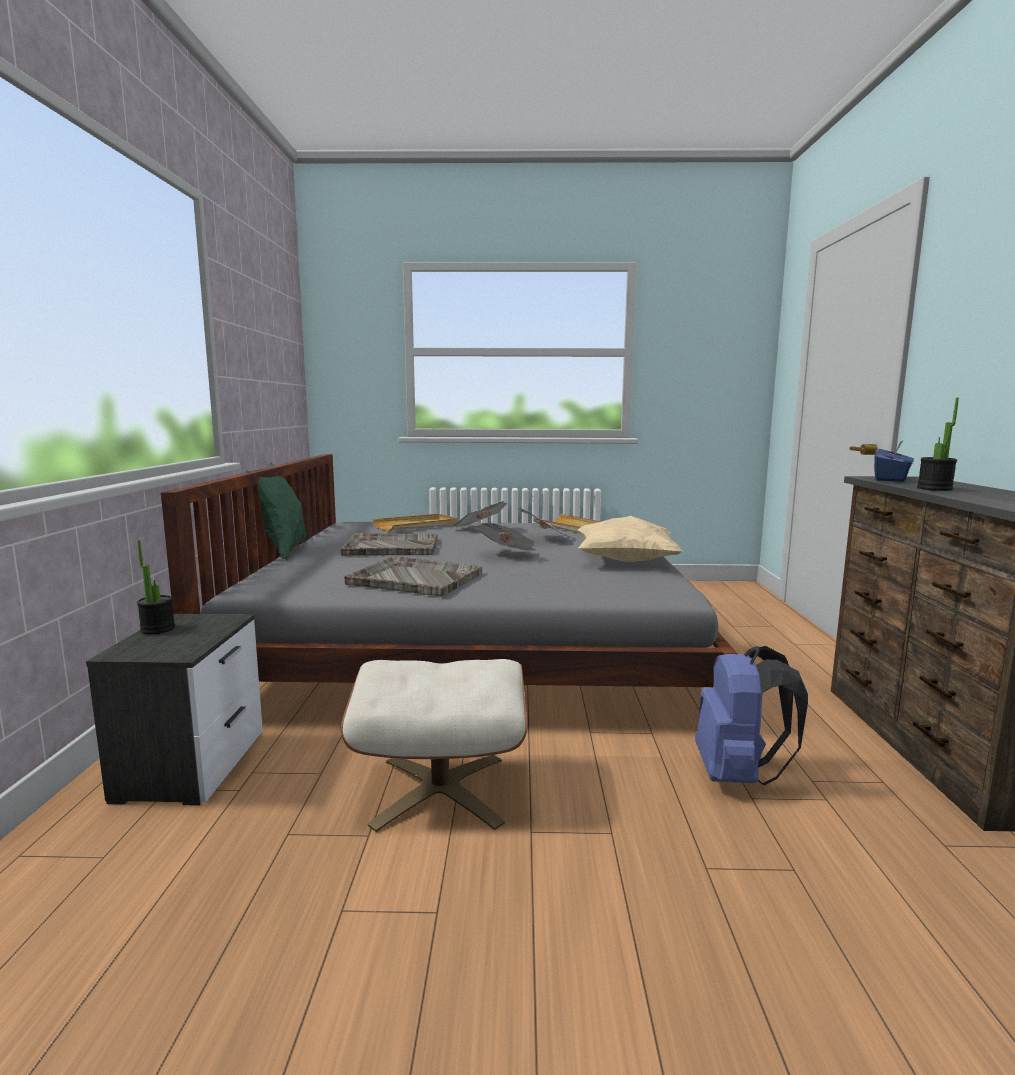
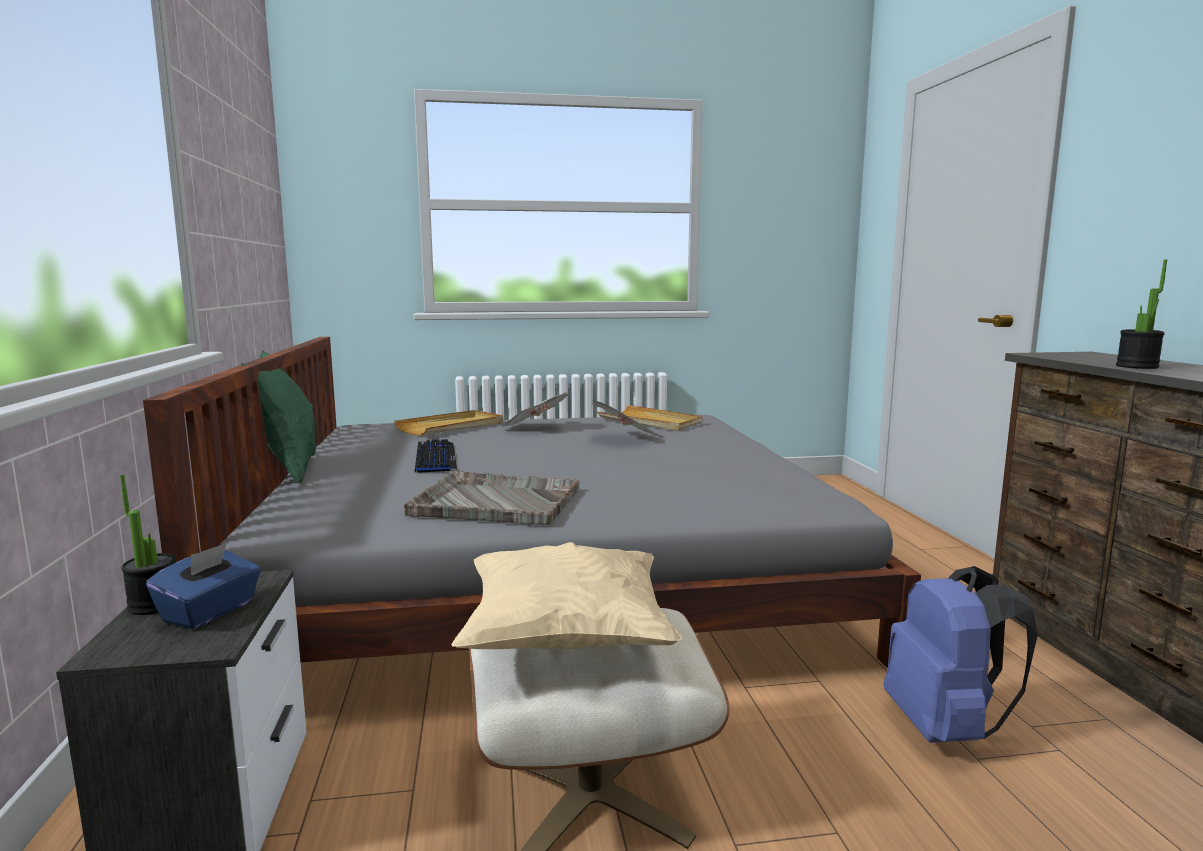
camera: 10 degrees left, 0 degrees up
(390, 547) = (435, 458): grey tray -> keyboard
(507, 555) = (595, 462): newspaper -> none
(625, 562) = (742, 464): beige pillow -> beige pillow (566, 639)
(891, 479) = (1066, 356): blue tissue box -> blue tissue box (210, 612)

